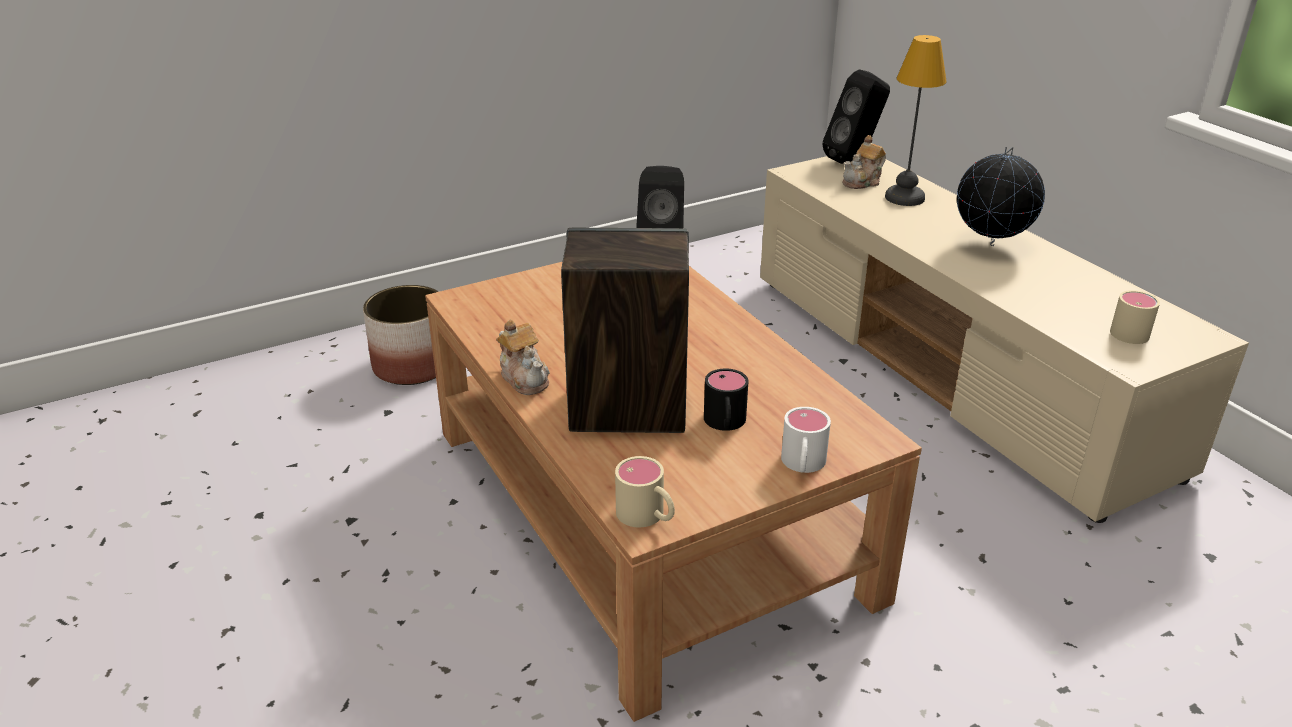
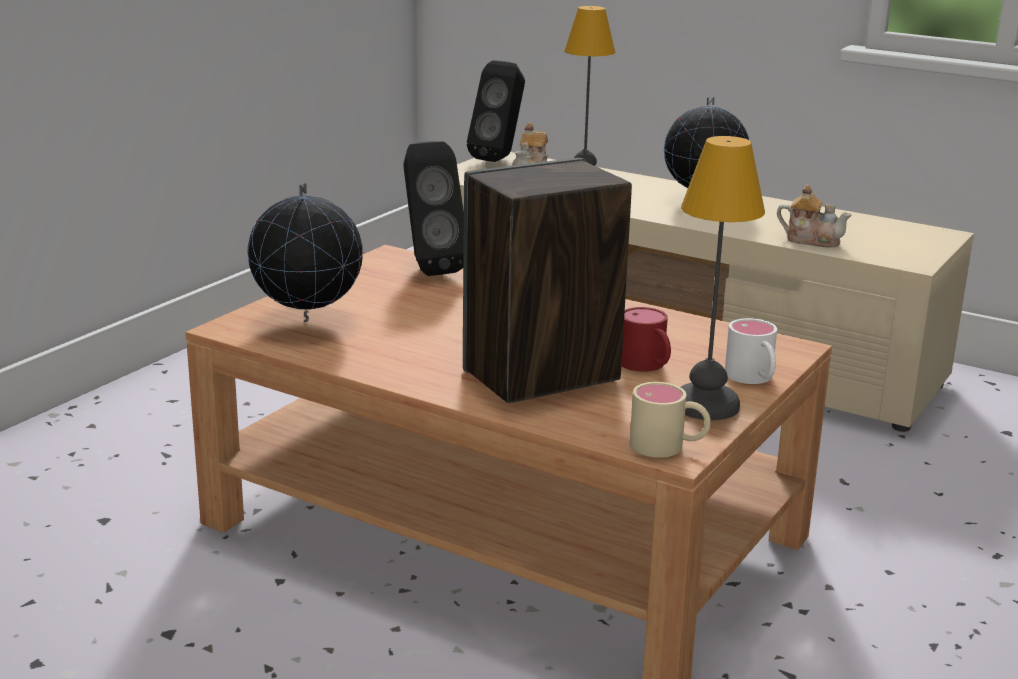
camera: 30 degrees left, 10 degrees down
(412, 366) = (88, 470): planter -> none
(516, 305) = (308, 321): none -> globe
(525, 378) = (400, 374): teapot -> teapot (811, 240)
(725, 424) = (647, 366): black mug -> red mug
(728, 483) = (707, 406): none -> table lamp
(1134, 331) = (887, 240): beige mug -> none

